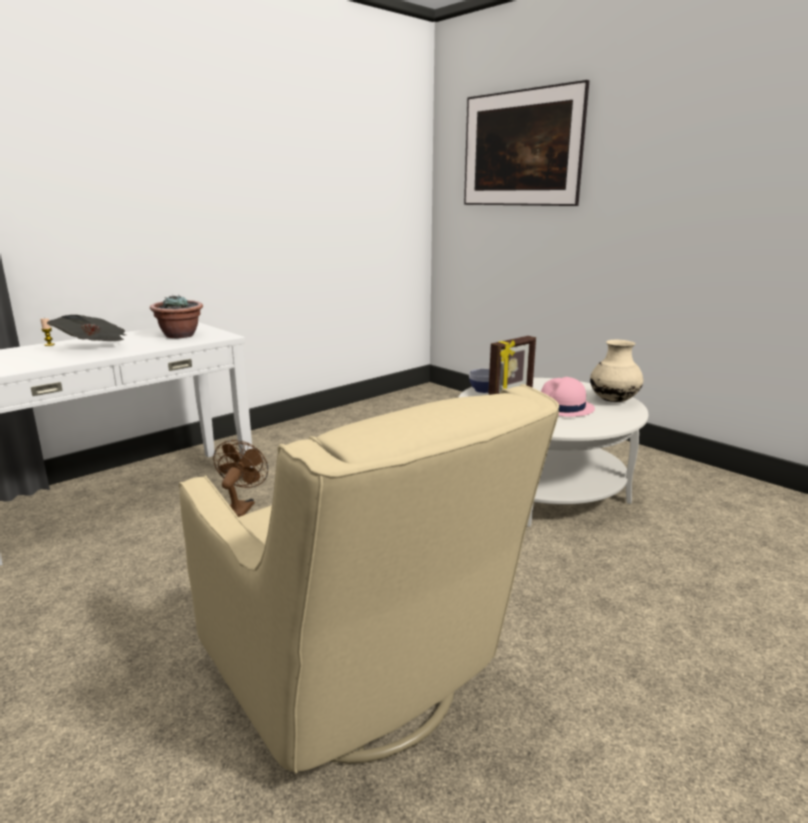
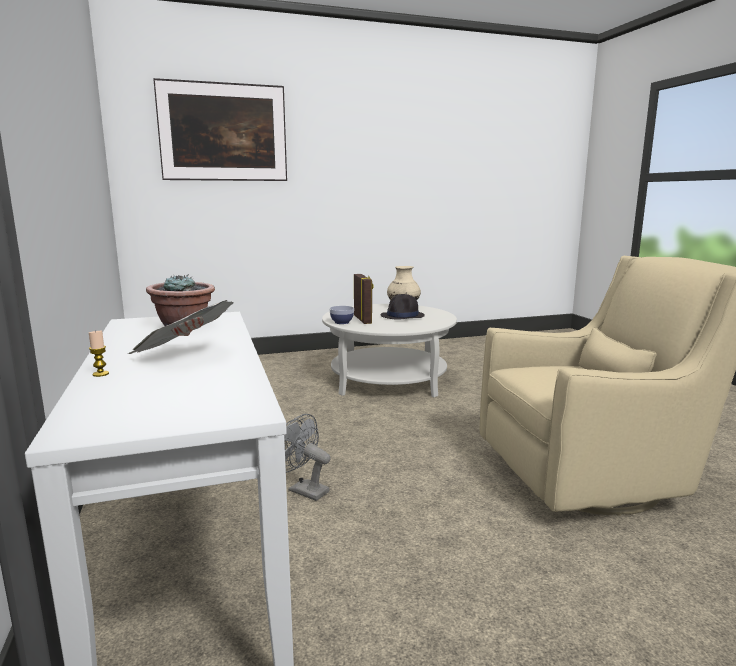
camera: 65 degrees left, 5 degrees down
(241, 508) = (303, 490): brown fan -> grey fan
(562, 408) = (402, 316): pink hat -> black hat

